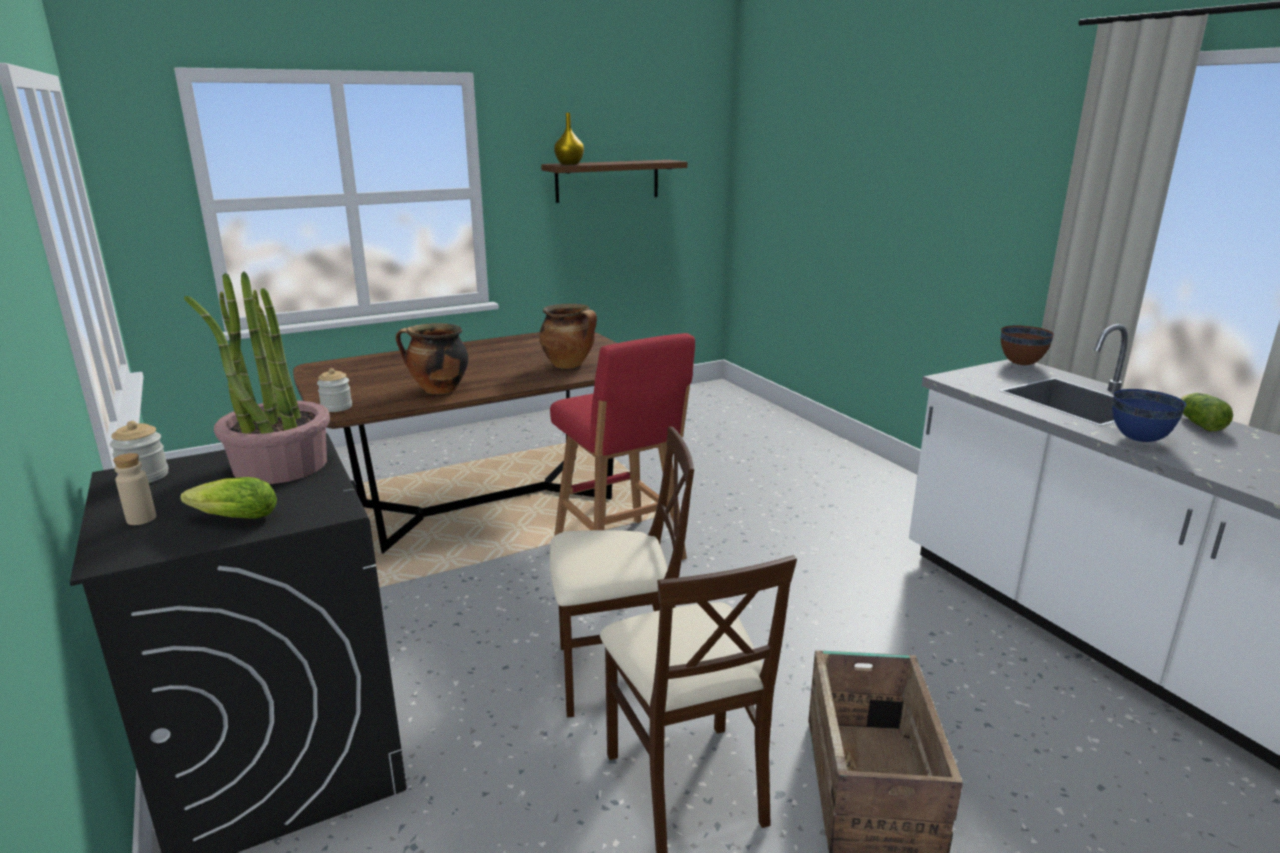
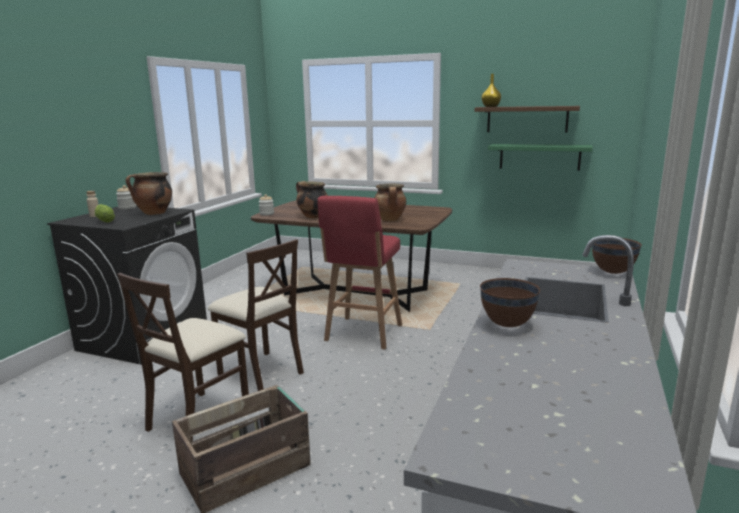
camera: 50 degrees right, 5 degrees down
(280, 466) = (154, 213): potted plant -> cooking pot
(626, 234) = (539, 157): none -> green shelf
(1138, 439) = (507, 324): blue bowl -> brown bowl
(1198, 423) = (605, 339): lettuce -> none

